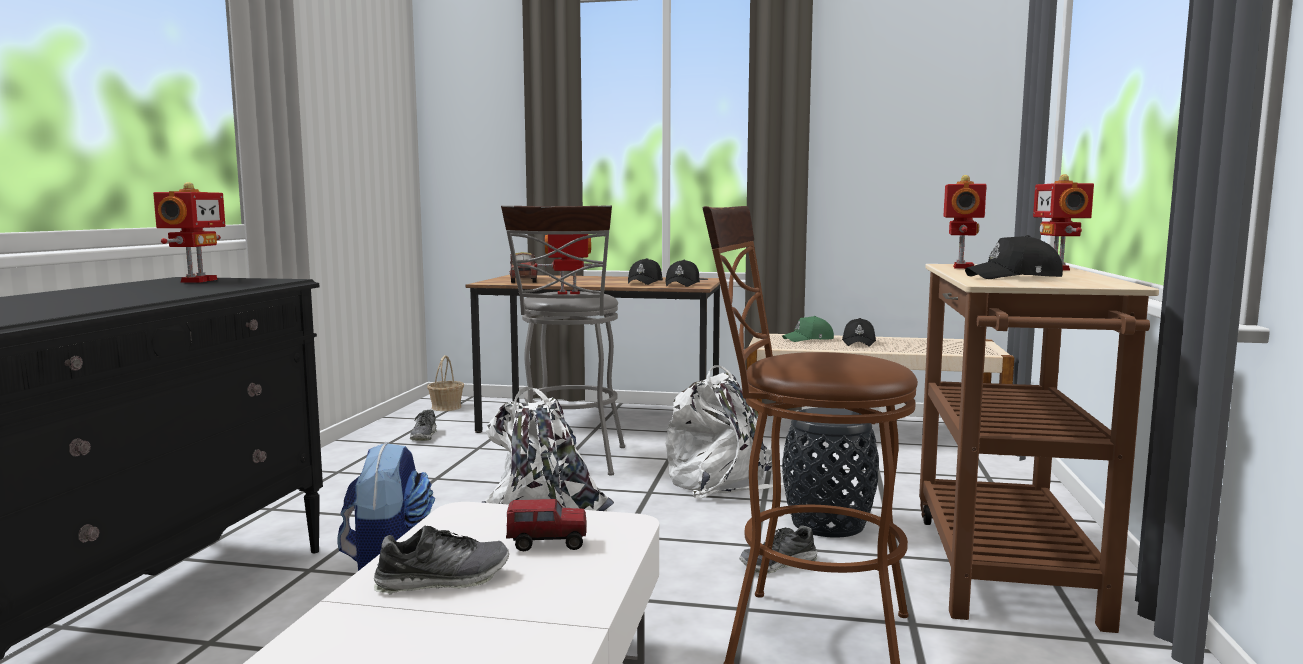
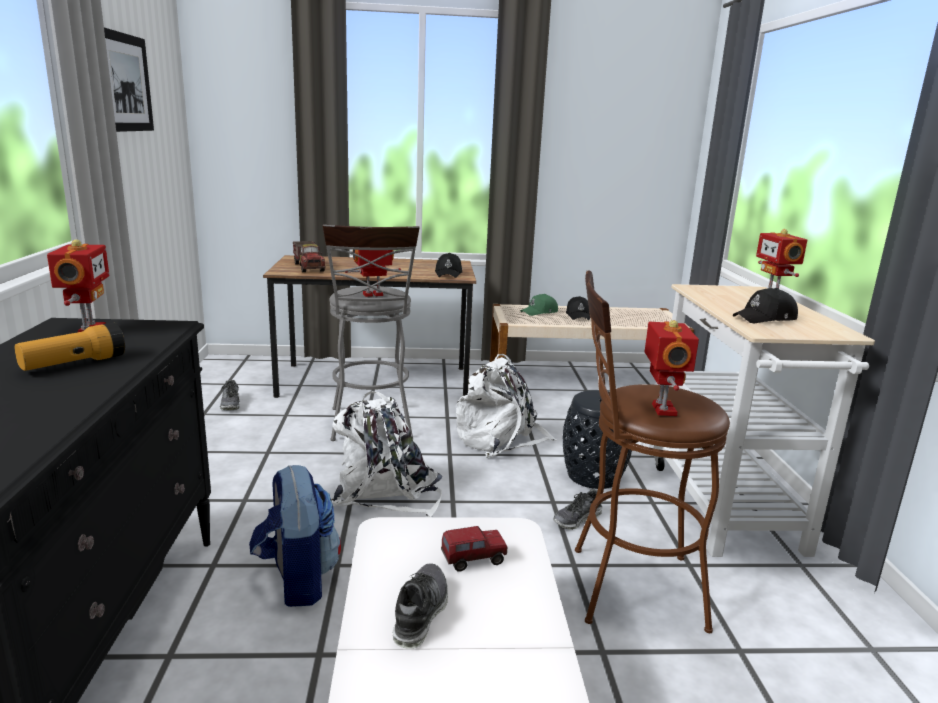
camera: 15 degrees left, 10 degrees up
(145, 292) = (74, 364): none -> flashlight
(331, 78) = (125, 82): none -> picture
(443, 580) = (420, 613): shoe -> shoe turned 45 degrees counterclockwise
(446, 407) = (233, 369): basket -> none
(645, 282) = (415, 270): black cap -> none
(961, 267) = (705, 294): toy robot -> toy robot (661, 409)
(1004, 569) = (725, 508): brown cart -> white cart

